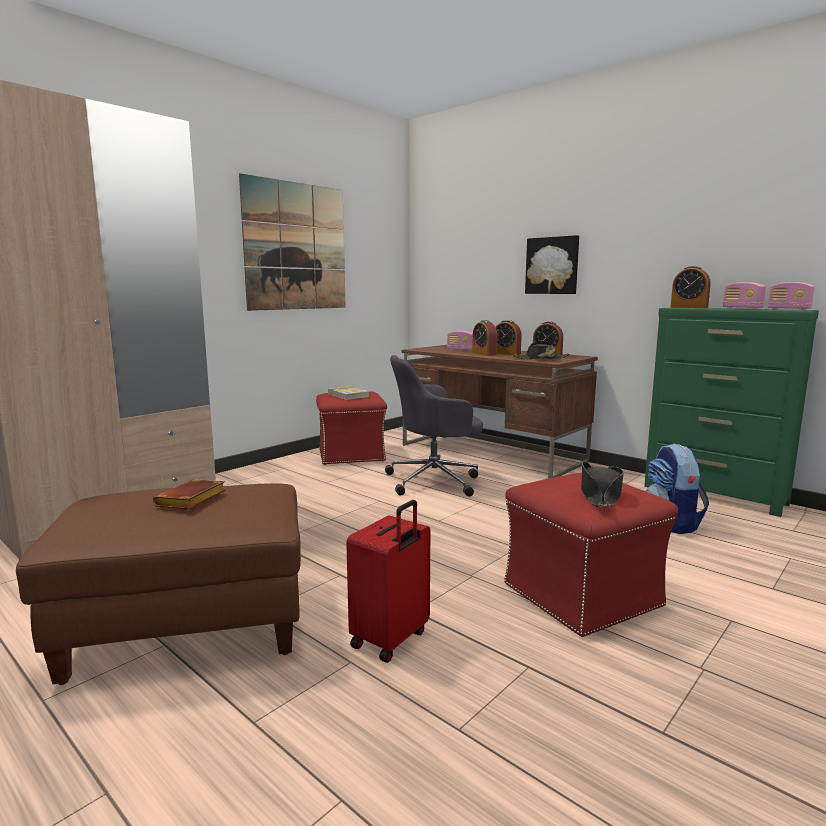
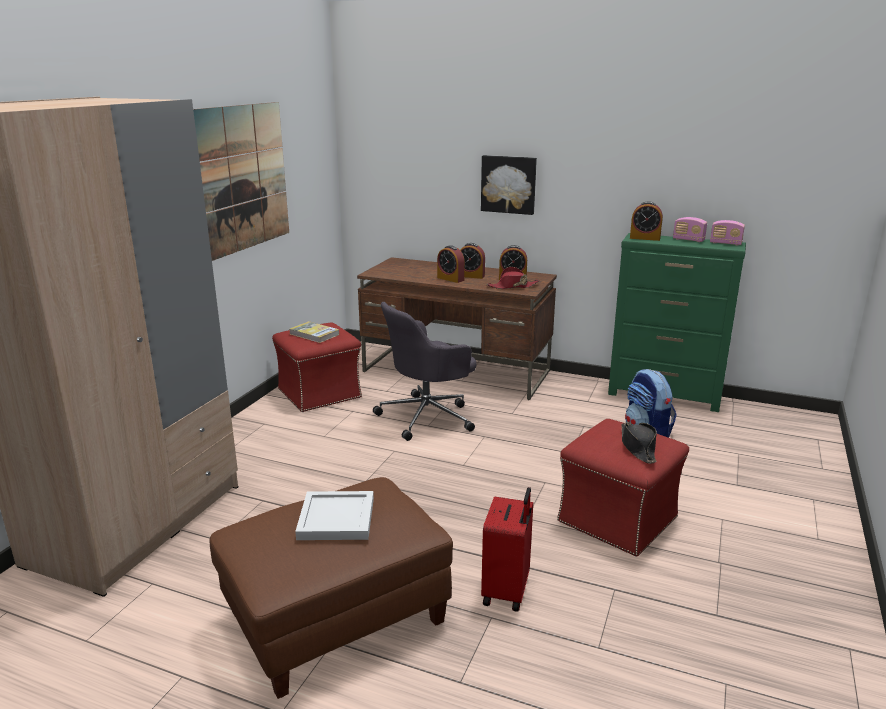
camera: 20 degrees left, 10 degrees up
(191, 501) = (337, 519): brown book -> white tray
(460, 350) = (418, 271): radio -> none
(540, 359) = (512, 286): black hat -> red hat

